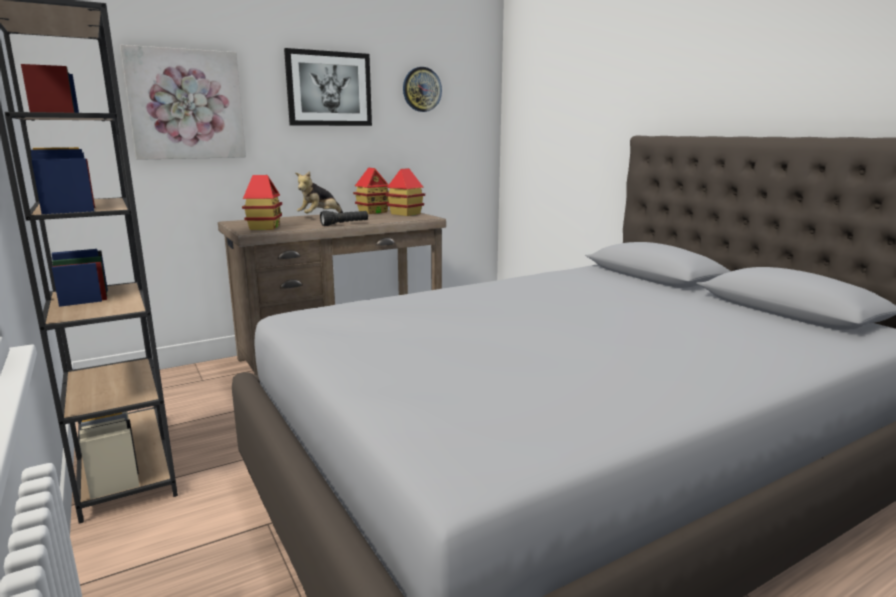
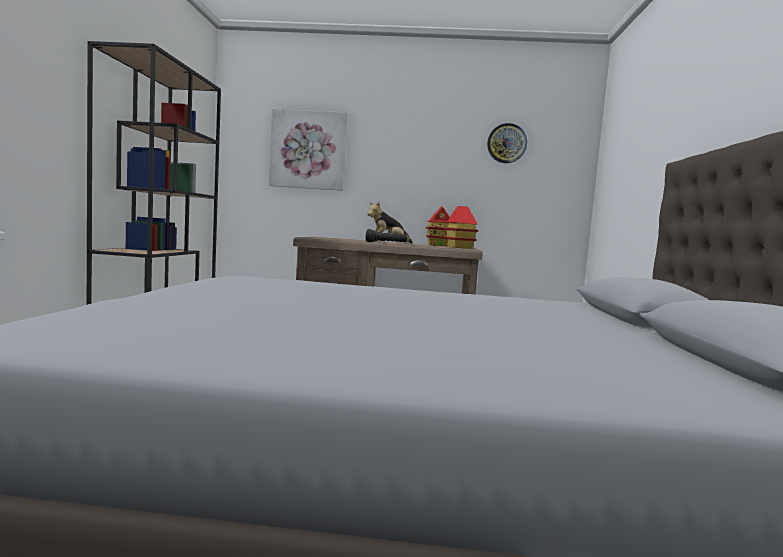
camera: 35 degrees right, 10 degrees down
(264, 227) = (326, 238): toy house -> none
(329, 89) = (418, 141): picture -> none

